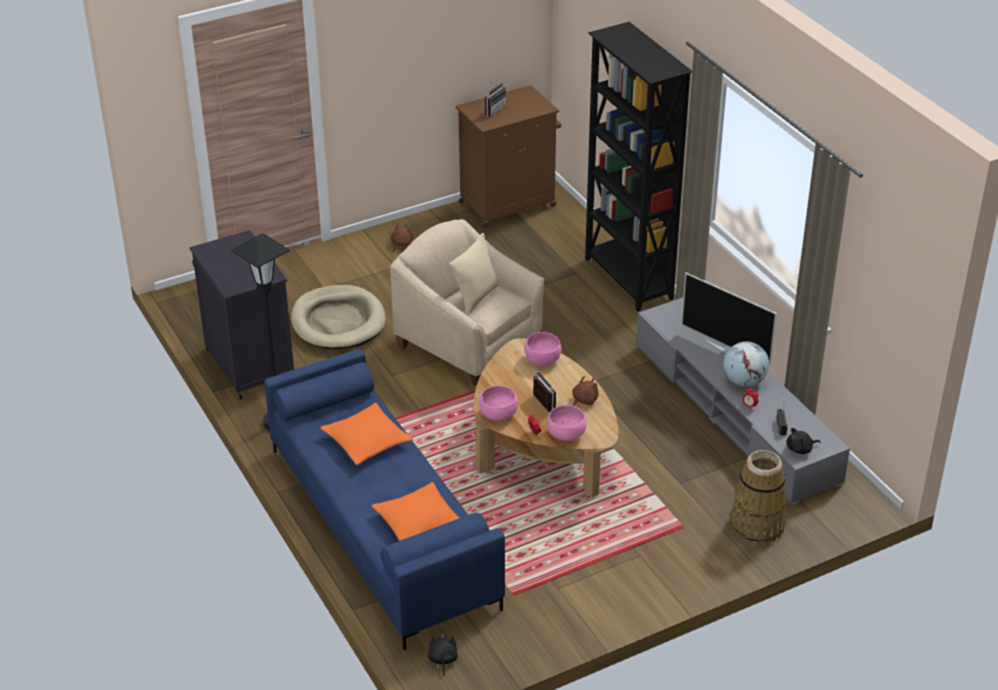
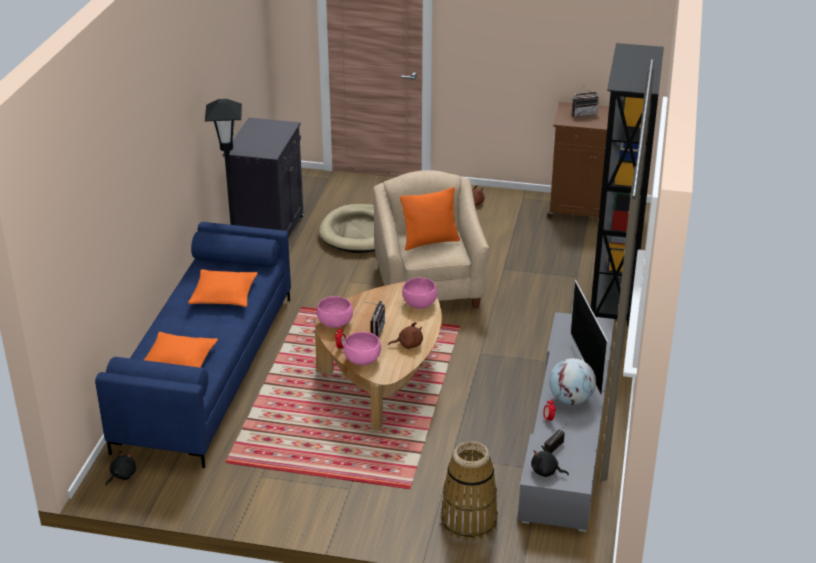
camera: 40 degrees right, 5 degrees down
(476, 297) = (430, 242): beige pillow -> orange pillow

